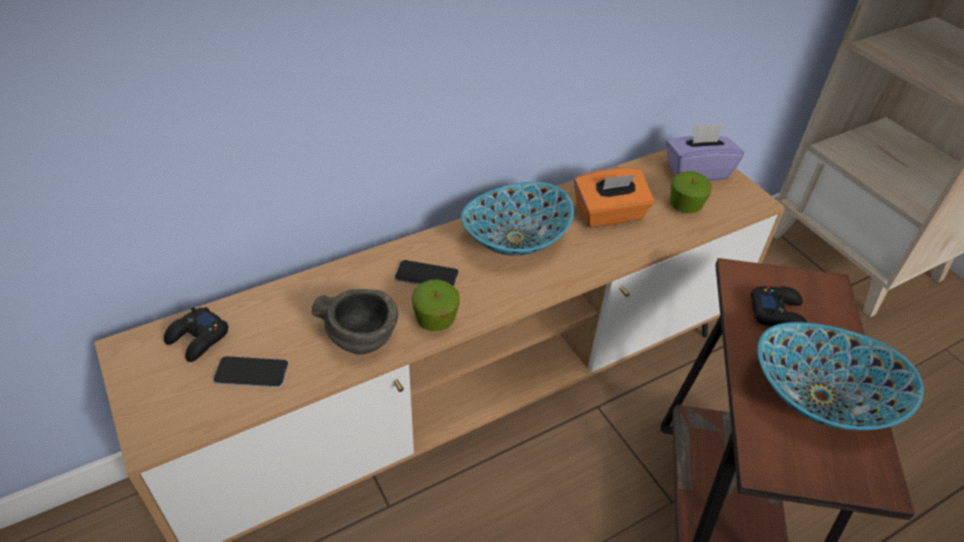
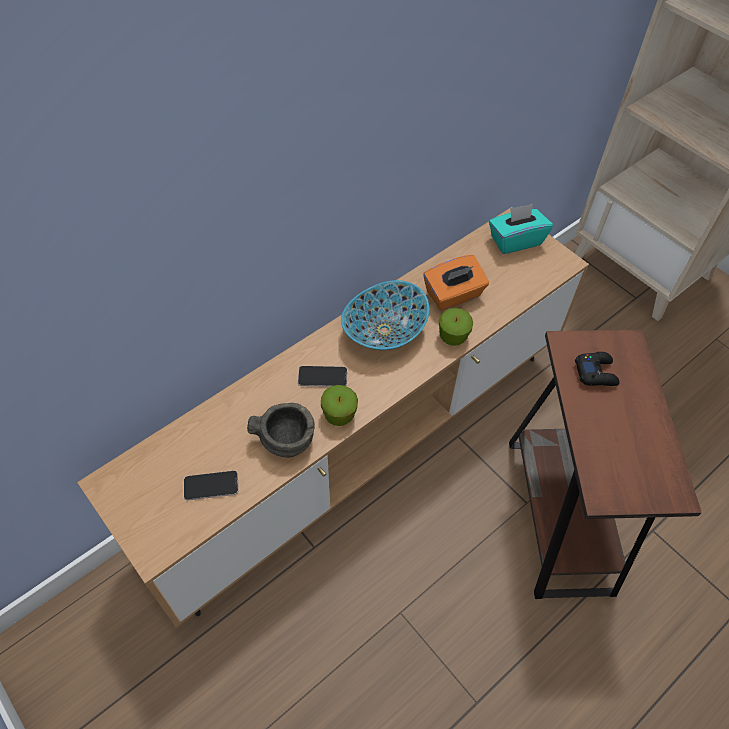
camera: 10 degrees left, 10 degrees up
(198, 339) = (159, 465): black game controller -> none
(685, 206) = (511, 276): apple -> apple (453, 336)
(696, 171) = (515, 240): purple tissue box -> turquoise tissue box
(821, 398) = (633, 437): bowl -> none

